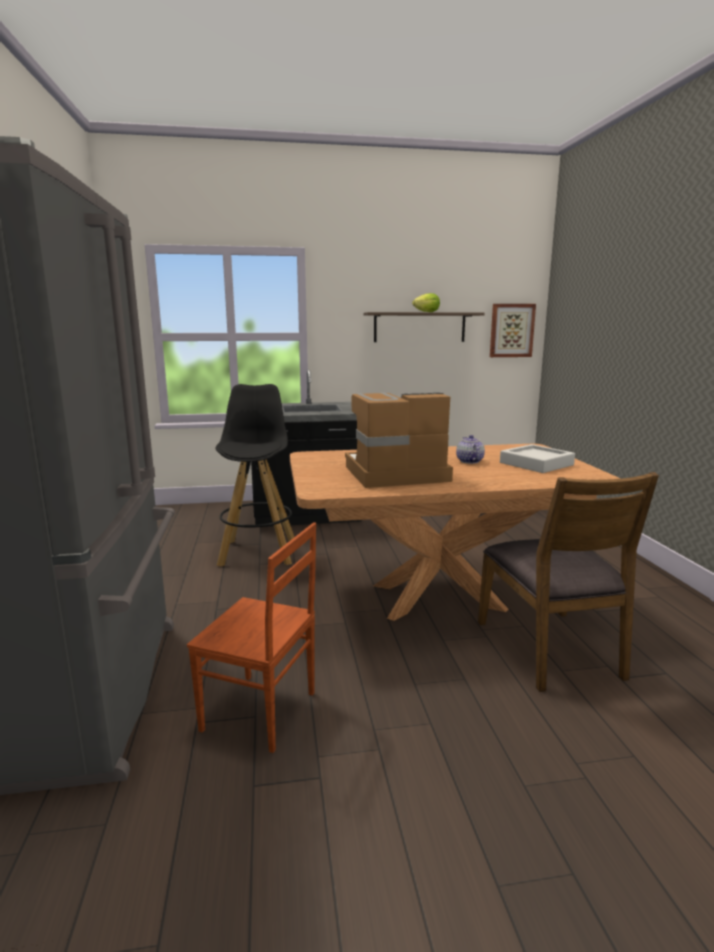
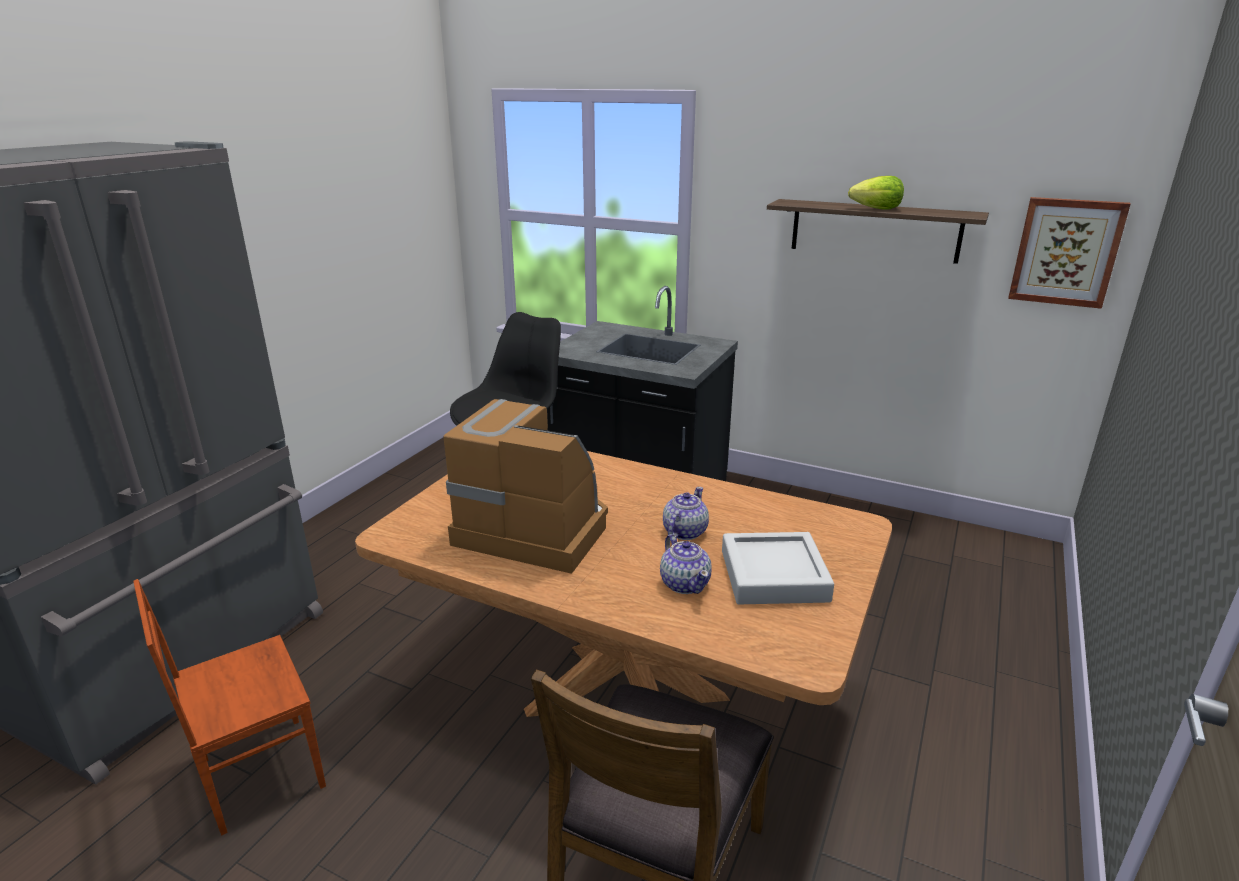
camera: 35 degrees right, 10 degrees up
(260, 713) = (259, 772): brown chair -> brown chair turned 90 degrees clockwise
(508, 473) = (685, 583): none -> teapot

